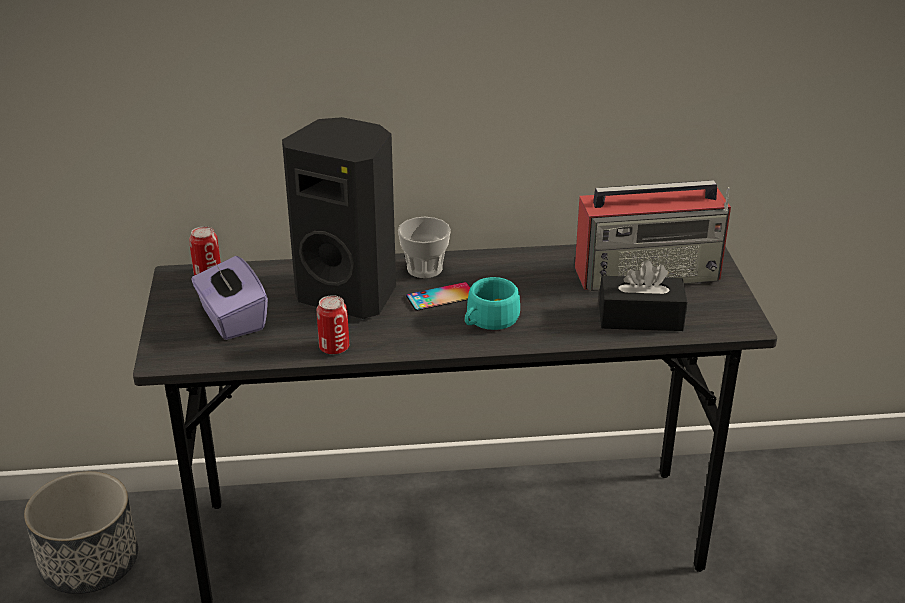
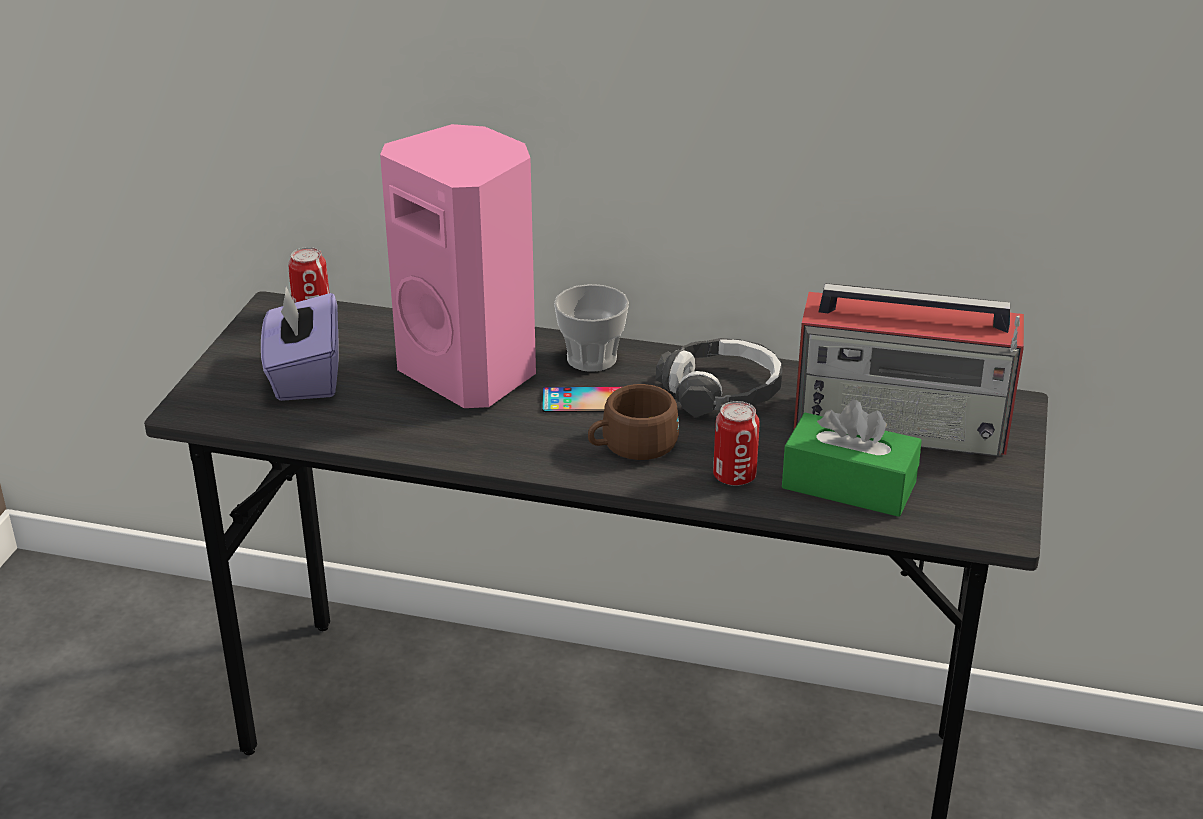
camera: 20 degrees right, 0 degrees up
(89, 563) = (139, 660): planter -> none
(334, 348) = (406, 439): can -> can (734, 476)
(350, 294) = (472, 373): black speaker -> pink speaker
(488, 320) = (631, 445): turquoise cup -> brown cup
(523, 274) = (721, 392): none -> headphones
(640, 318) = (849, 485): black tissue box -> green tissue box

